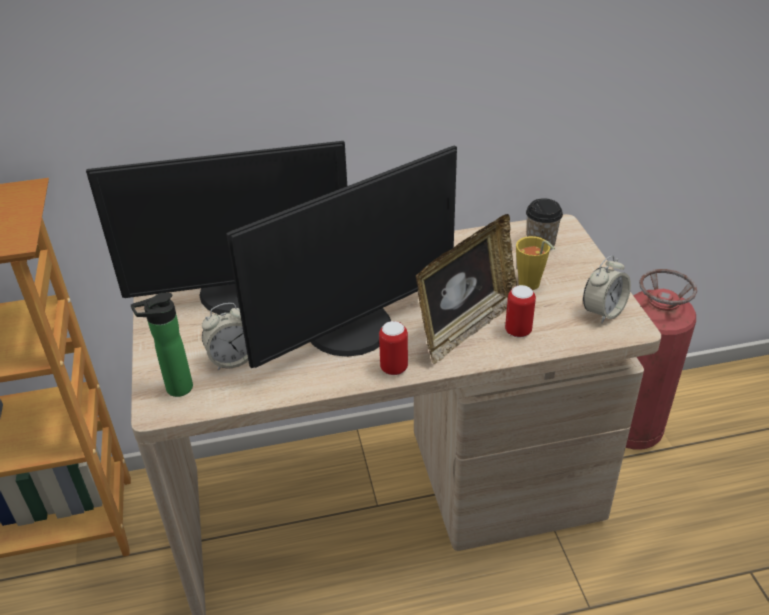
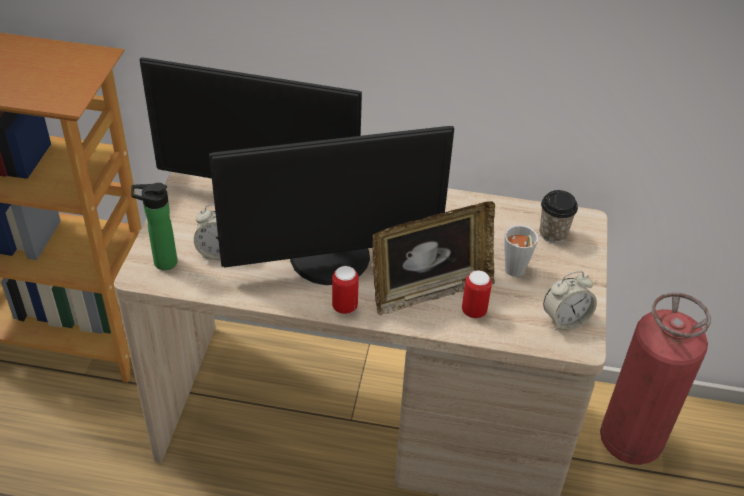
camera: 20 degrees right, 5 degrees up
(531, 286) = (515, 273): yellow cup -> grey cup

